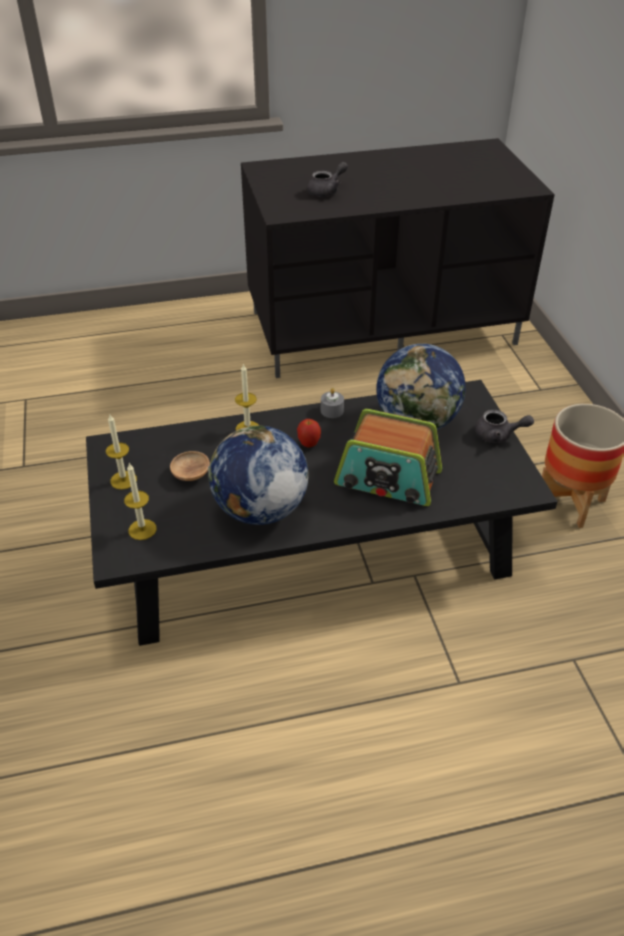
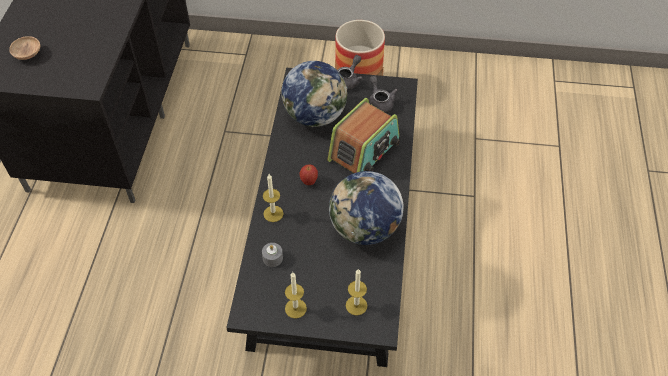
camera: 70 degrees left, 10 degrees up
(191, 474) = (309, 262): brown bowl -> brown bowl (28, 54)
(327, 191) = (69, 47): grey teapot -> grey teapot (379, 103)
(332, 410) = (278, 157): grey candle -> grey candle (272, 258)

